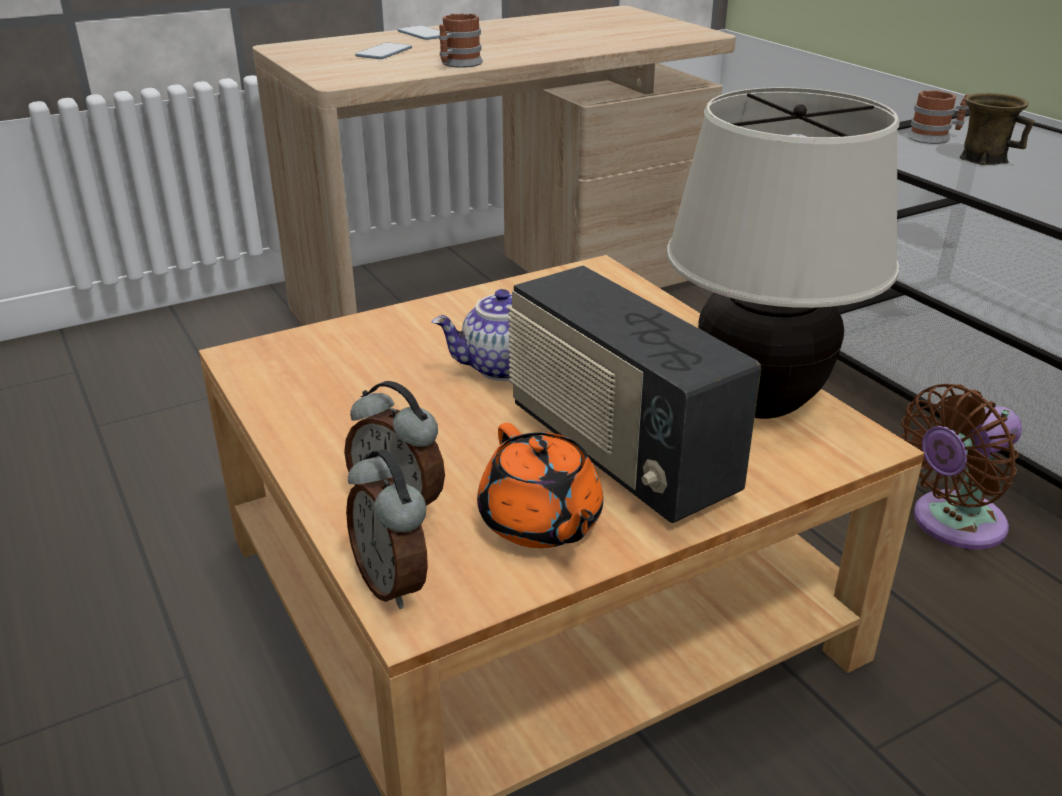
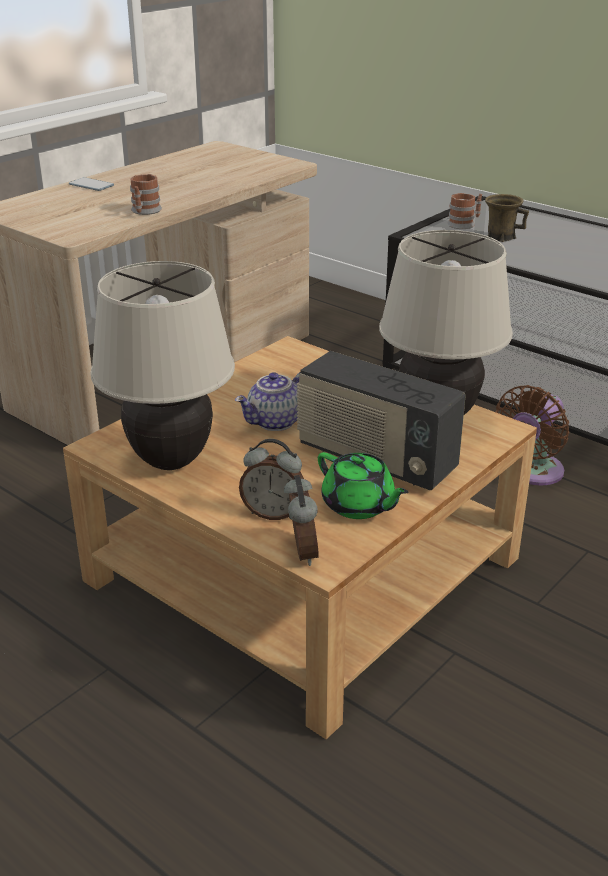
camera: 20 degrees left, 0 degrees up
(318, 395) = (171, 461): none -> beige table lamp
(384, 53) = (79, 207): phone -> none
(393, 583) = (301, 553): alarm clock -> alarm clock turned 135 degrees counterclockwise
(541, 523) = (359, 505): orange teapot -> green teapot

